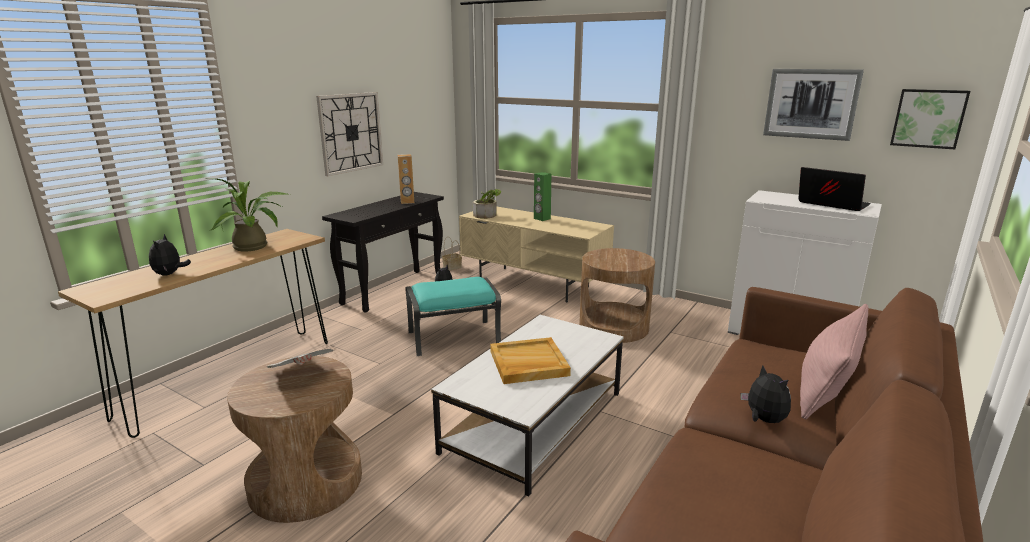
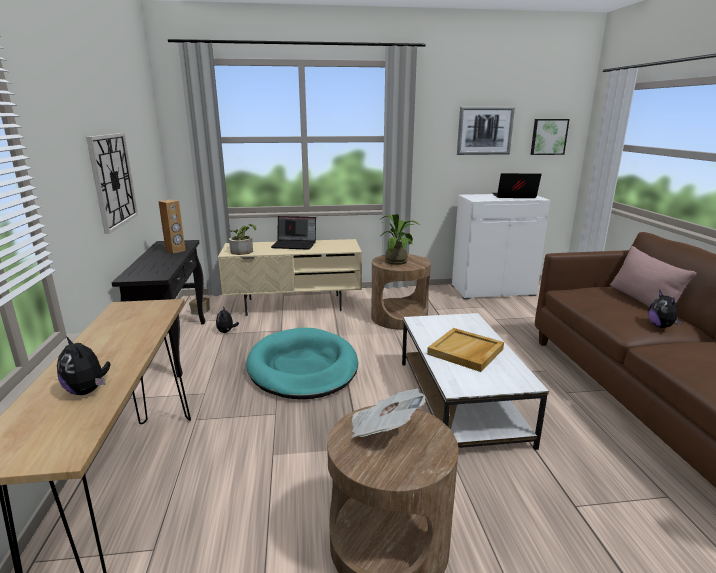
camera: 40 degrees left, 0 degrees up
(255, 247) = (125, 328): potted plant -> potted plant (397, 261)
(453, 338) = (303, 367): turquoise ottoman -> turquoise dog bed
(542, 219) = (295, 245): green speaker -> laptop
(763, 420) = (661, 326): plush toy -> plush toy turned 120 degrees counterclockwise

